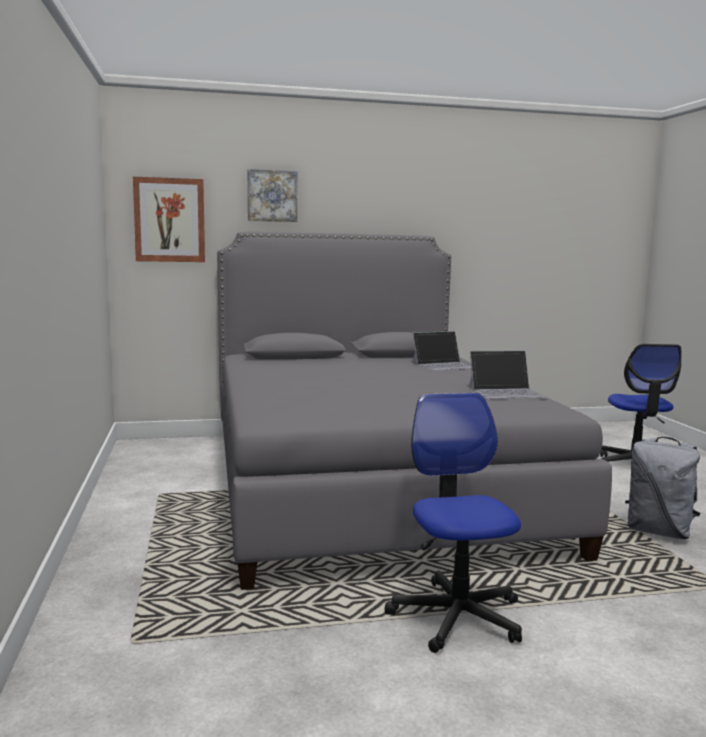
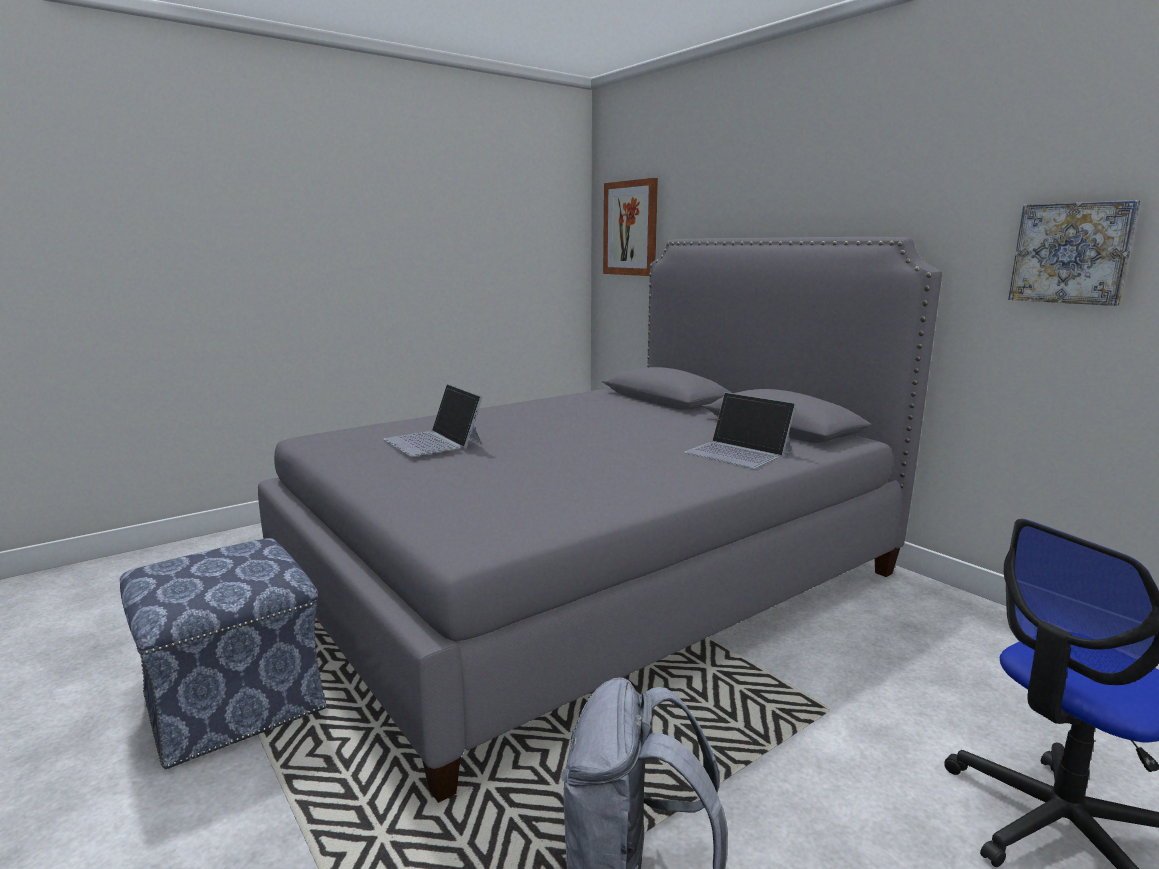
camera: 65 degrees right, 5 degrees up
(272, 196) = (717, 190): picture -> picture (1072, 253)
(457, 616) = (234, 702): office chair -> ottoman
(506, 392) = (580, 500): laptop -> laptop (434, 441)

